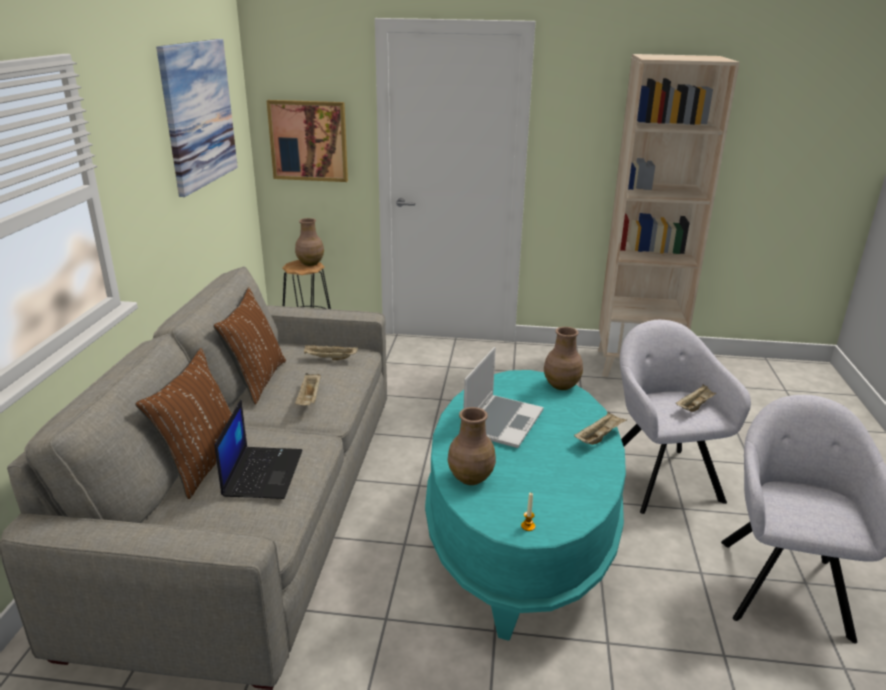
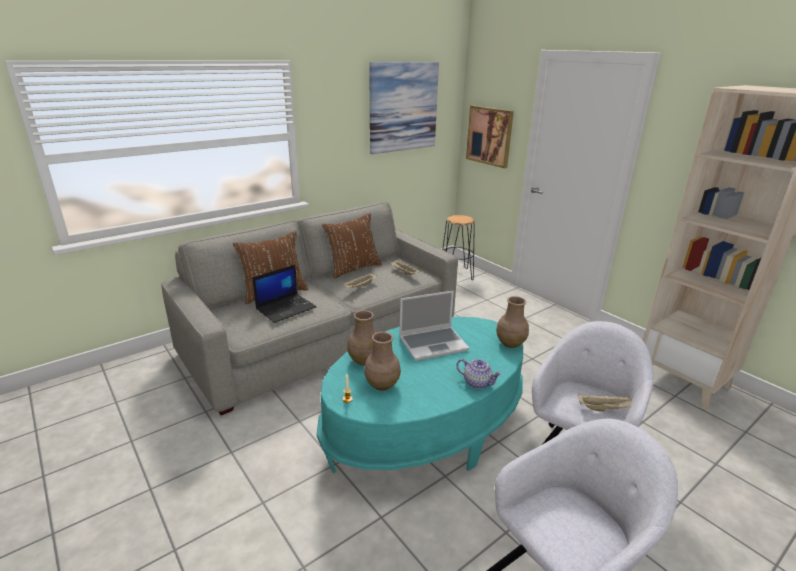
camera: 45 degrees right, 0 degrees up
(310, 263) = (466, 218): brown vase -> brown vase (381, 384)
(599, 437) = (477, 383): beige tray -> teapot

